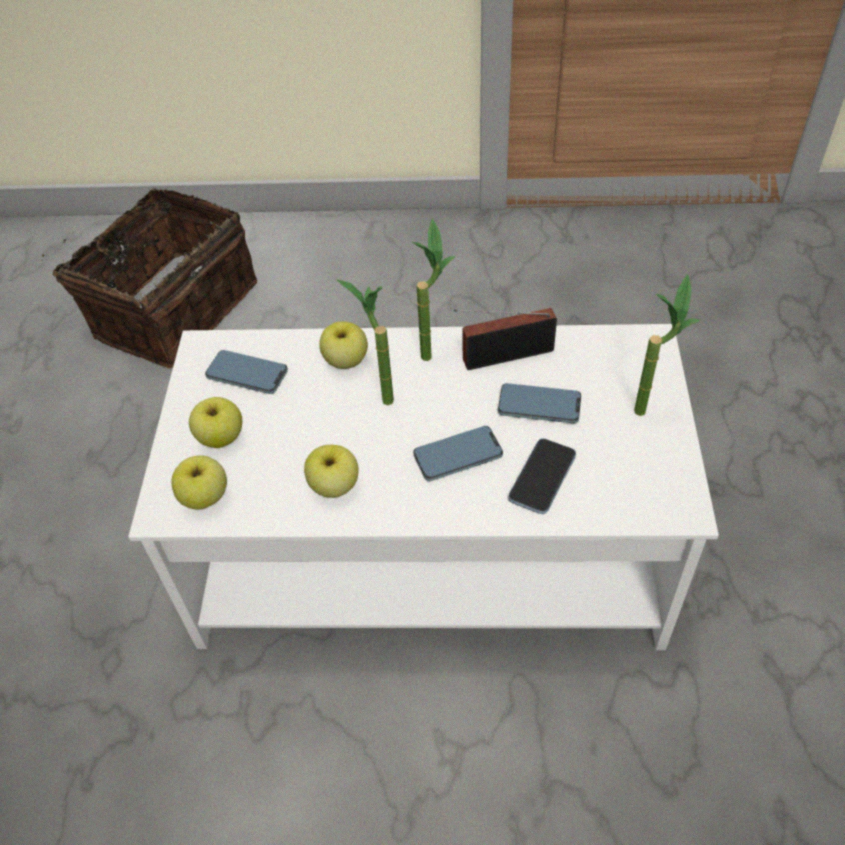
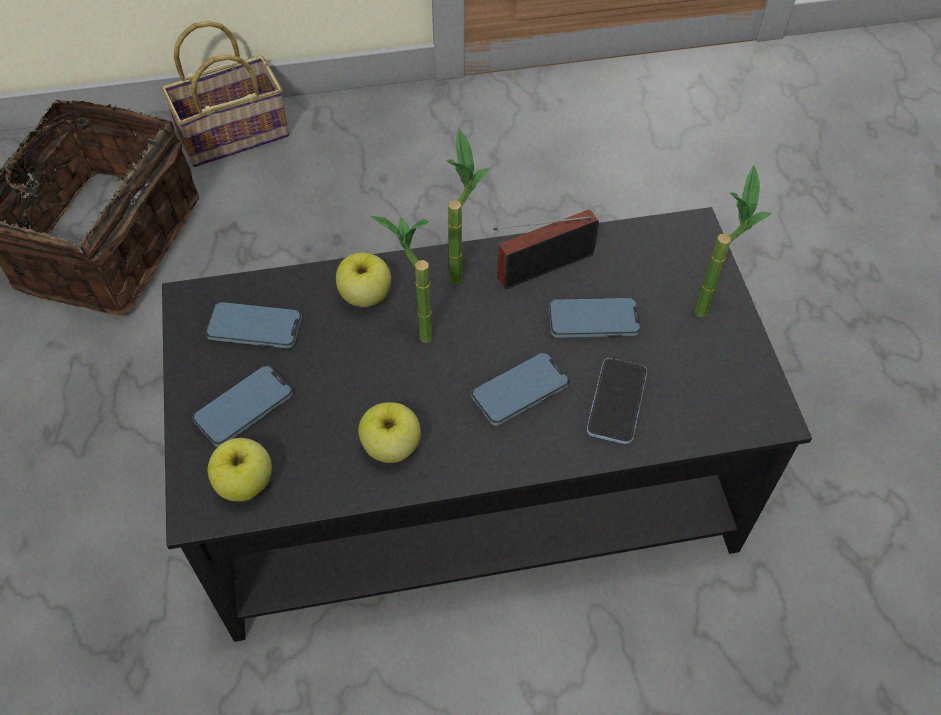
camera: 15 degrees left, 5 degrees up
(220, 437) = (244, 408): apple -> phone
(300, 235) = (235, 133): none -> basket
(427, 547) = (466, 481): white coffee table -> black coffee table

